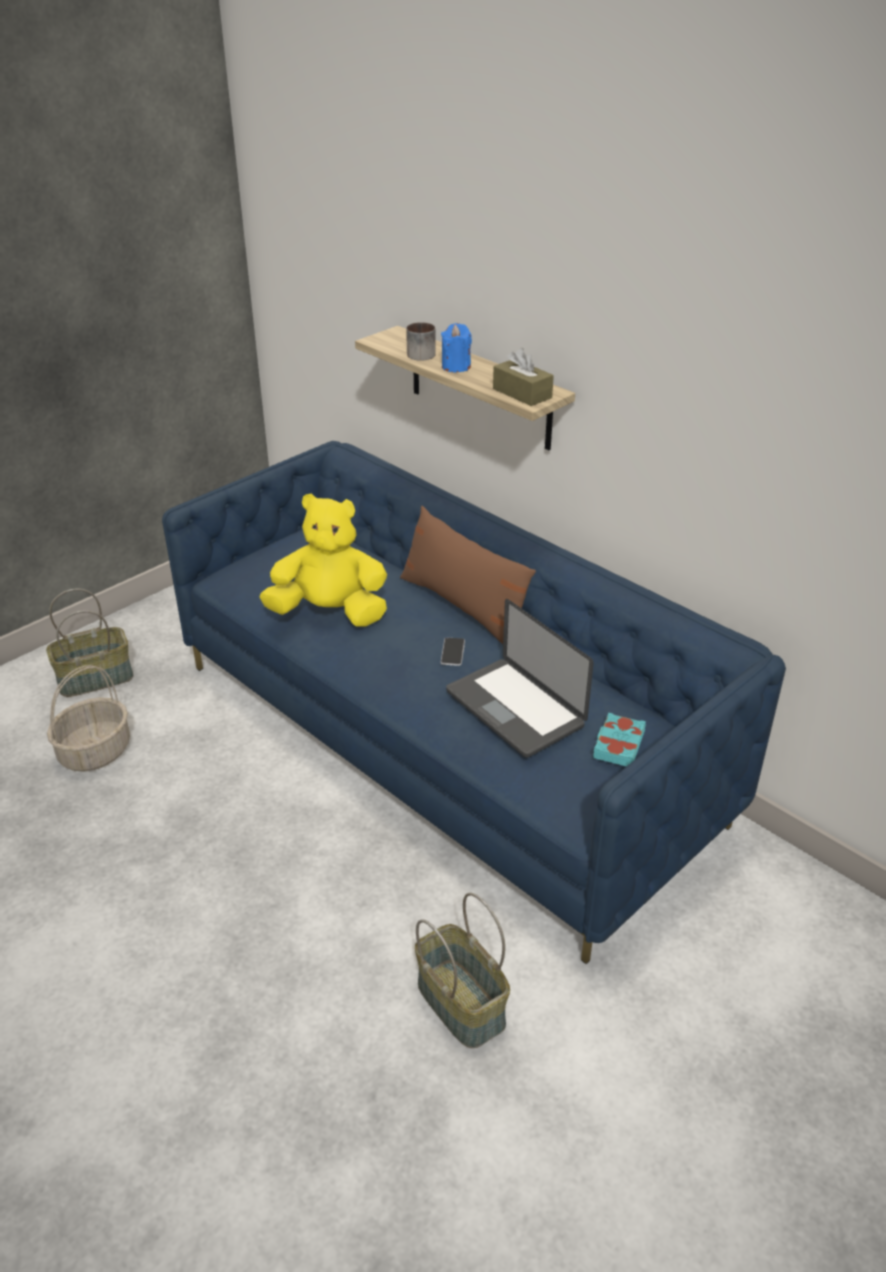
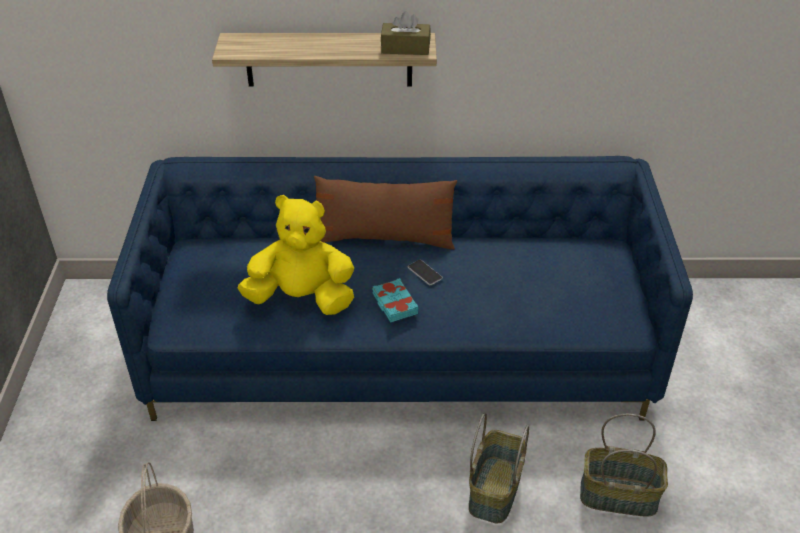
camera: 45 degrees left, 5 degrees up
(96, 678) = (73, 487): basket -> basket (494, 489)
(330, 613) = (302, 298): yellow plush toy -> yellow plush toy turned 45 degrees clockwise
(419, 353) = (281, 48): mug -> none
(456, 367) = (326, 48): blue candle -> none
(514, 709) = (512, 285): laptop -> none
(618, 744) = (593, 268): turquoise book -> turquoise book (394, 304)

